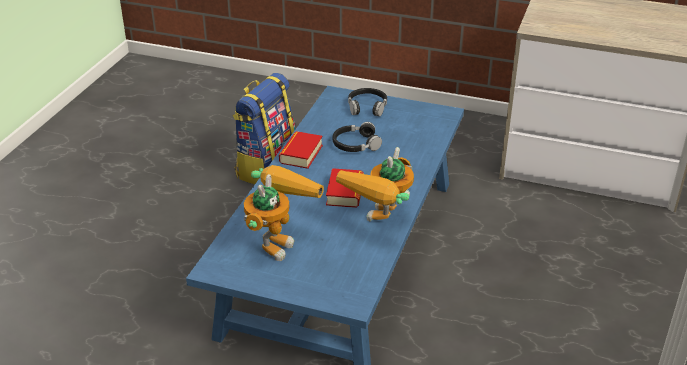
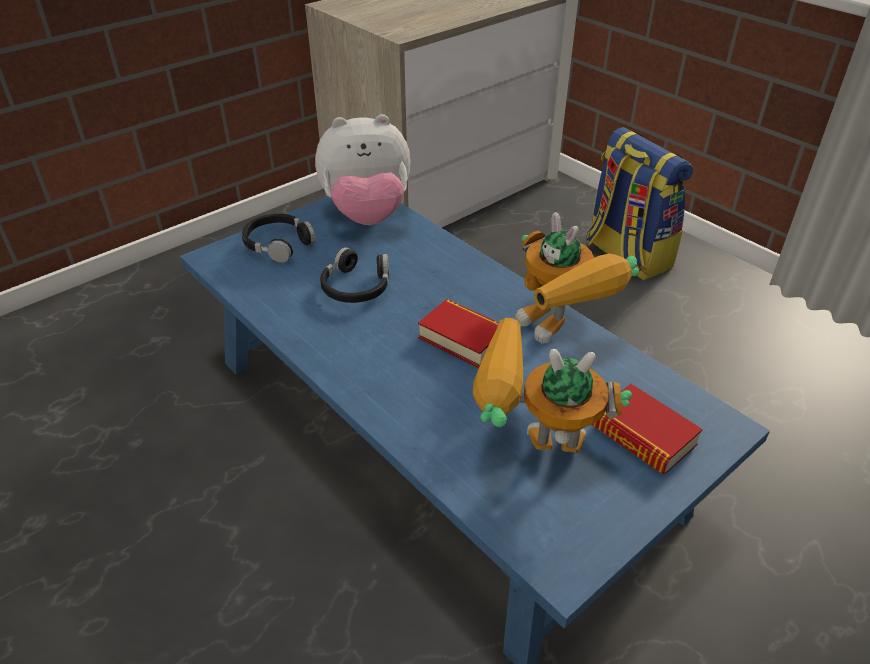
camera: 60 degrees left, 5 degrees up
(266, 167) = (168, 432): backpack -> backpack (626, 255)
(278, 239) = (530, 451): toy robot -> toy robot turned 45 degrees counterclockwise
(301, 154) = (328, 345): book -> book (643, 436)
(427, 122) = (367, 215): none -> plush toy

